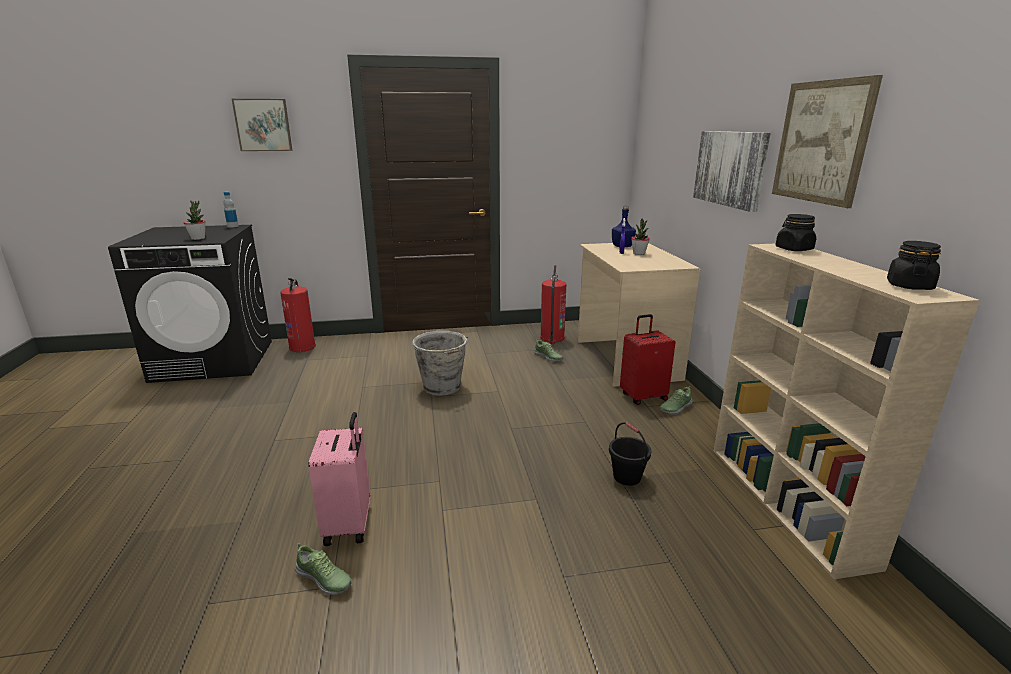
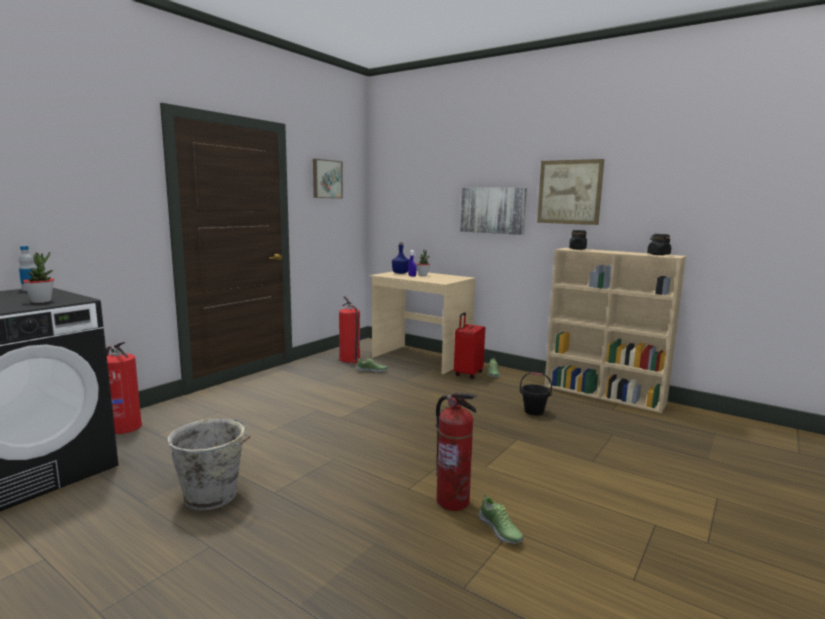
camera: 45 degrees left, 10 degrees down
(263, 125) = (65, 167): picture -> picture (326, 179)
(324, 579) = (500, 530): shoe -> shoe turned 75 degrees clockwise
(349, 525) = (452, 501): pink suitcase -> fire extinguisher
(442, 388) = (337, 410): grey bucket -> grey bucket (213, 497)

